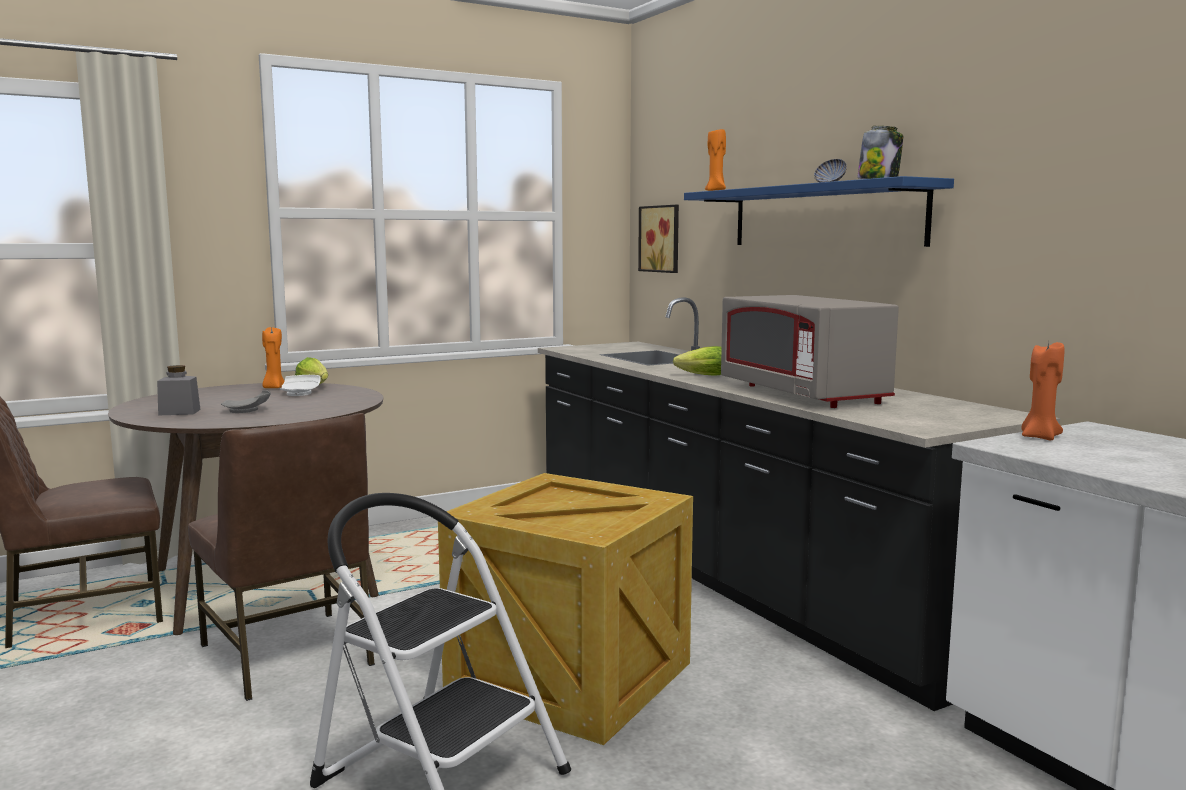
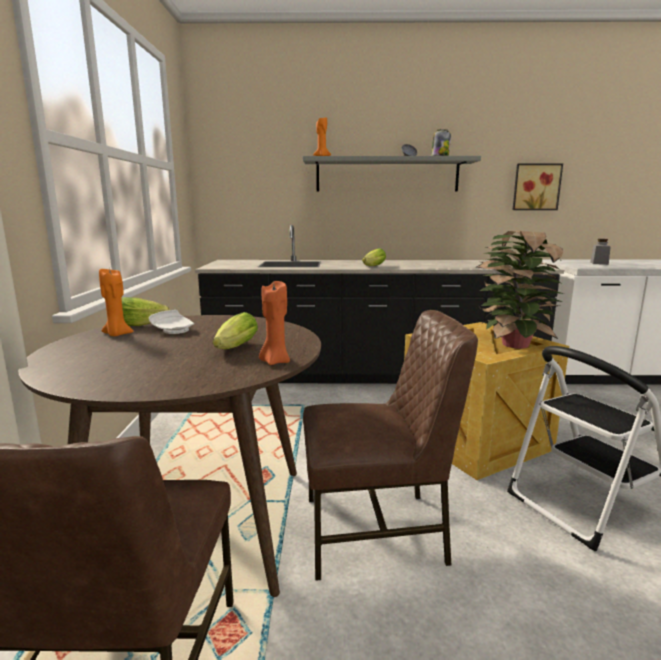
camera: 60 degrees left, 5 degrees up
(179, 412) = (188, 370): grey jar -> grey jar (599, 263)
(247, 411) = (234, 349): grey plate -> lettuce
(583, 523) = (512, 344): none -> potted plant
(661, 239) = (234, 187): picture -> picture (536, 187)
(802, 394) = (448, 265): grey microwave -> none
(823, 216) = (387, 175): blue shelf -> grey shelf
(1039, 437) = (571, 264): orange candle -> orange candle (275, 361)

